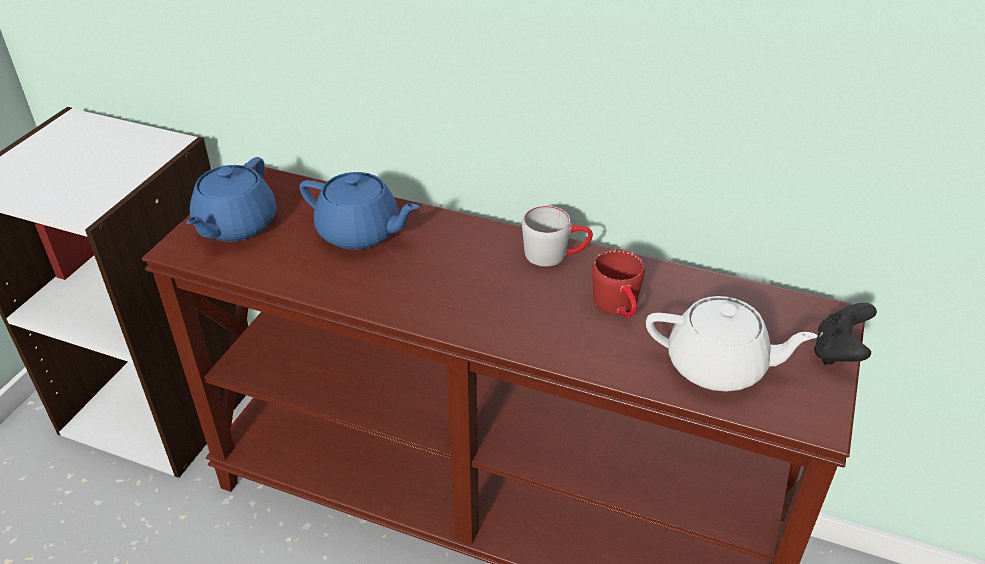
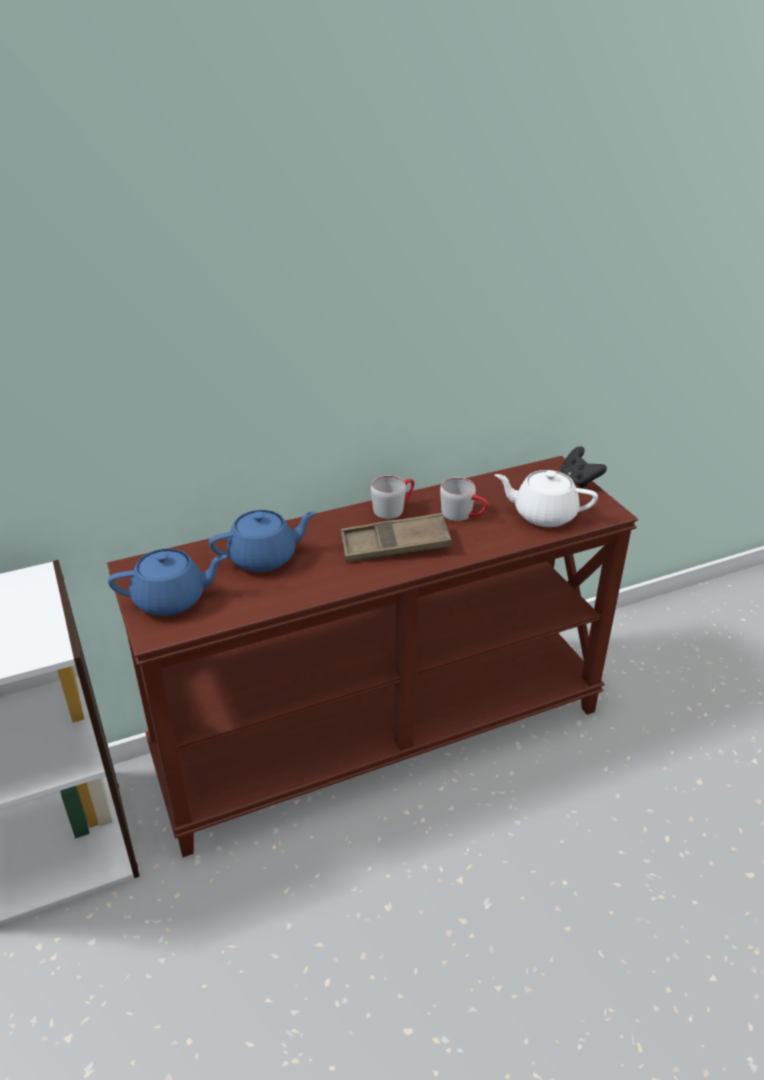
camera: 45 degrees left, 5 degrees down
(235, 226) = (171, 600): blue teapot -> blue teapot turned 75 degrees counterclockwise
(494, 296) = (395, 545): none -> brown tray
(619, 307) = (463, 515): red mug -> grey mug
(718, 366) = (543, 514): white teapot -> white teapot turned 135 degrees counterclockwise

